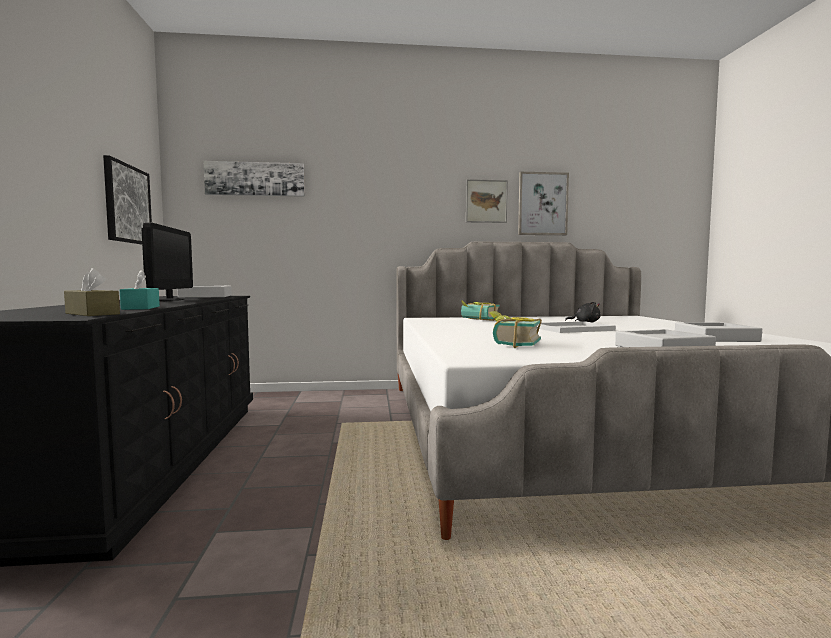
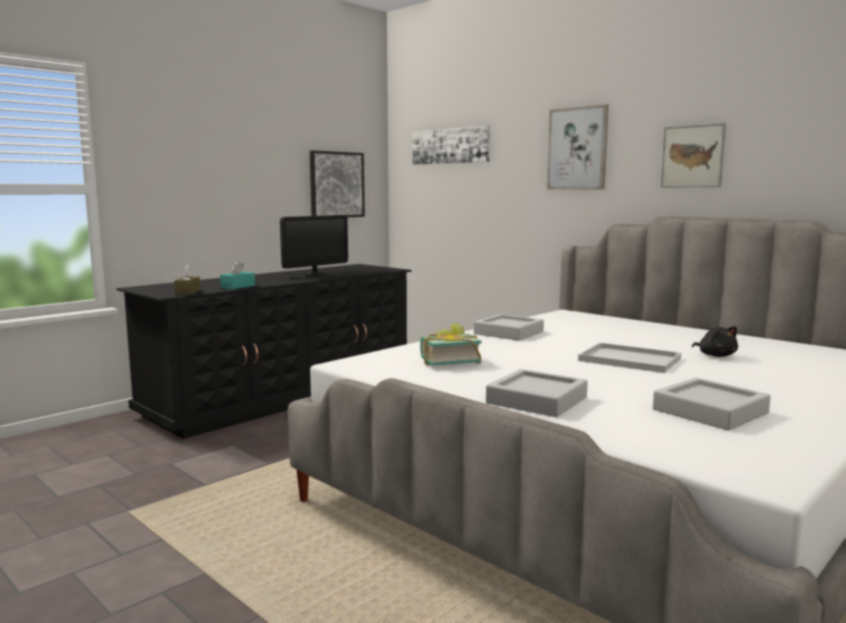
camera: 50 degrees right, 5 degrees up
(206, 296) = (370, 269): grey tray -> grey tray (508, 333)
(478, 320) = (613, 326): book -> none
(542, 204) = (784, 156): picture -> picture (577, 148)

